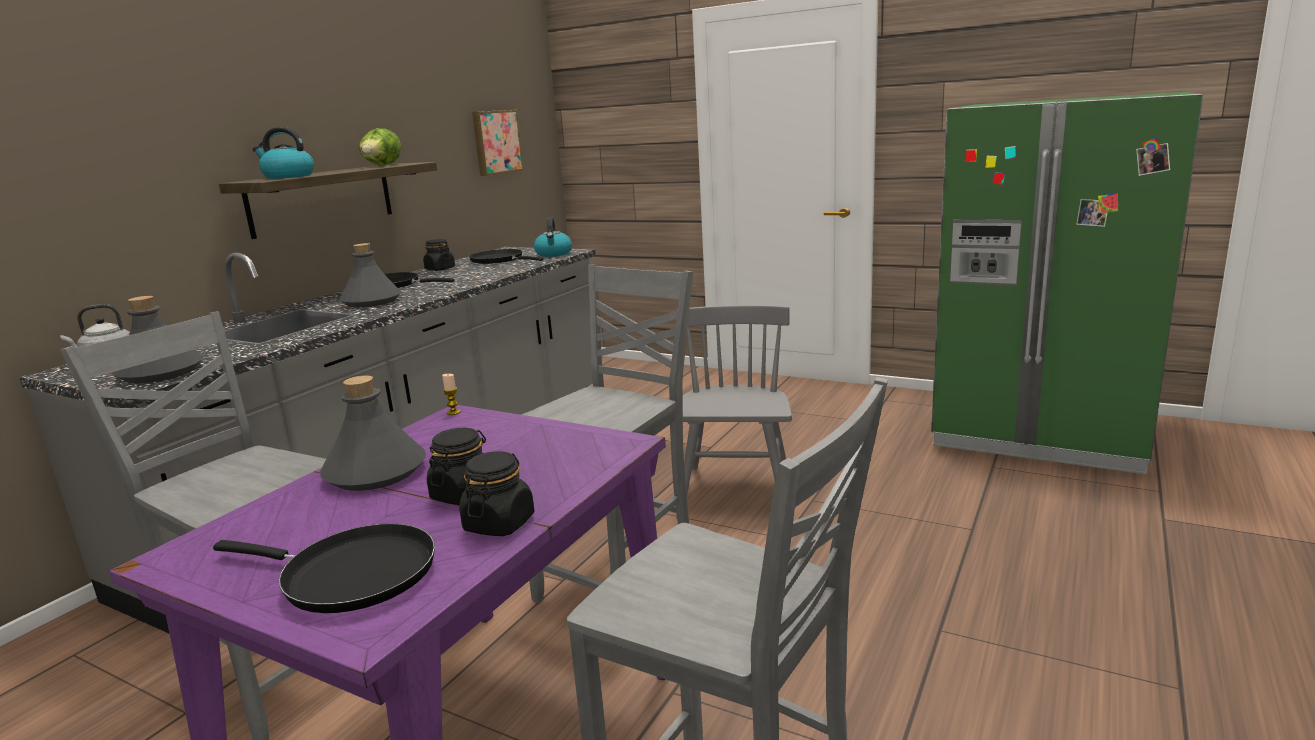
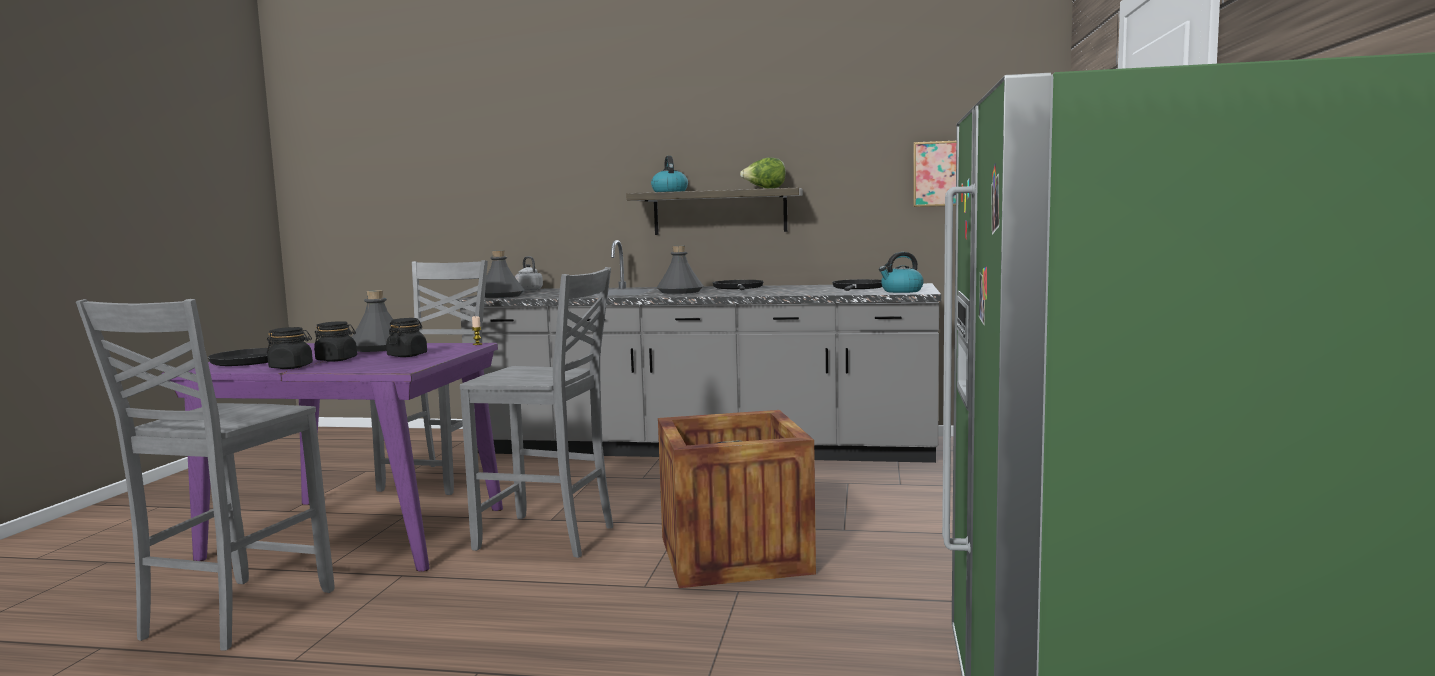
camera: 70 degrees right, 10 degrees down
(440, 269) = (809, 286): black jar -> black jar (407, 355)
(736, 493) = (734, 555): grey chair -> crate

